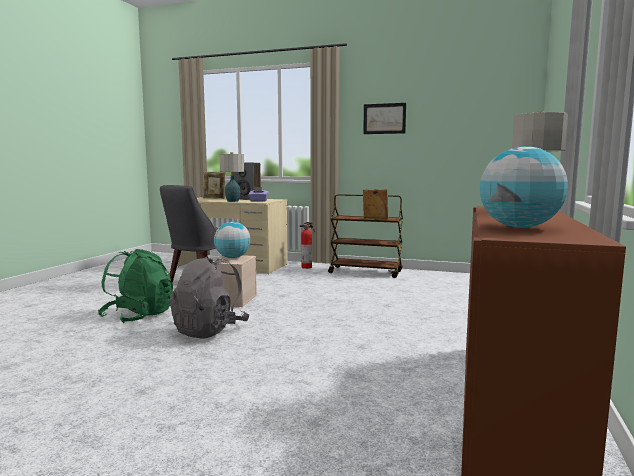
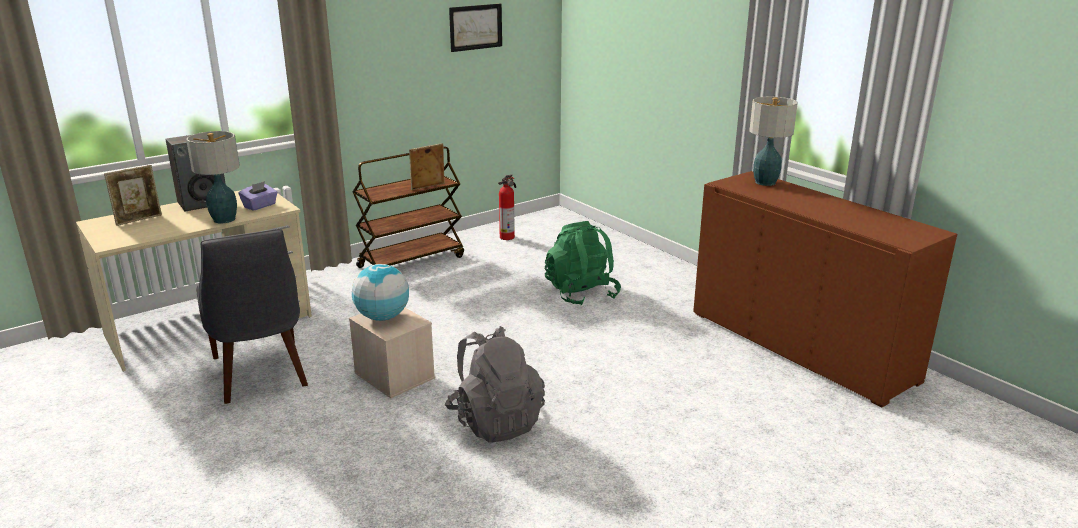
camera: 55 degrees left, 15 degrees up
(138, 316) = (367, 461): green backpack -> green backpack (581, 294)
(307, 267) = (323, 283): fire extinguisher -> fire extinguisher (508, 237)
(384, 118) = (388, 30): picture -> picture (475, 27)
(519, 227) = (866, 224): globe -> none

